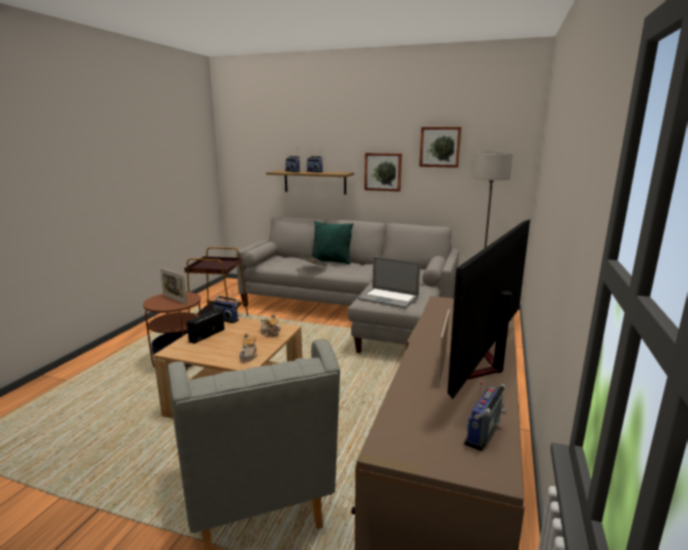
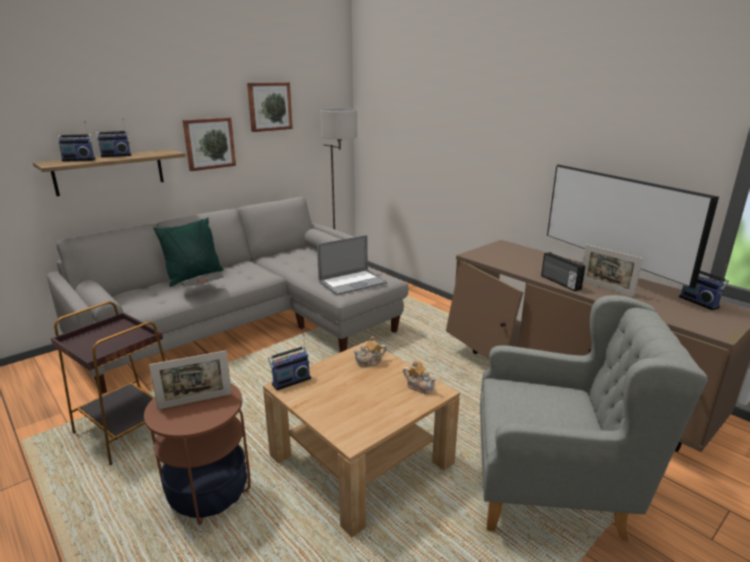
camera: 60 degrees left, 5 degrees up
(206, 335) = (329, 404): radio -> radio (560, 283)

